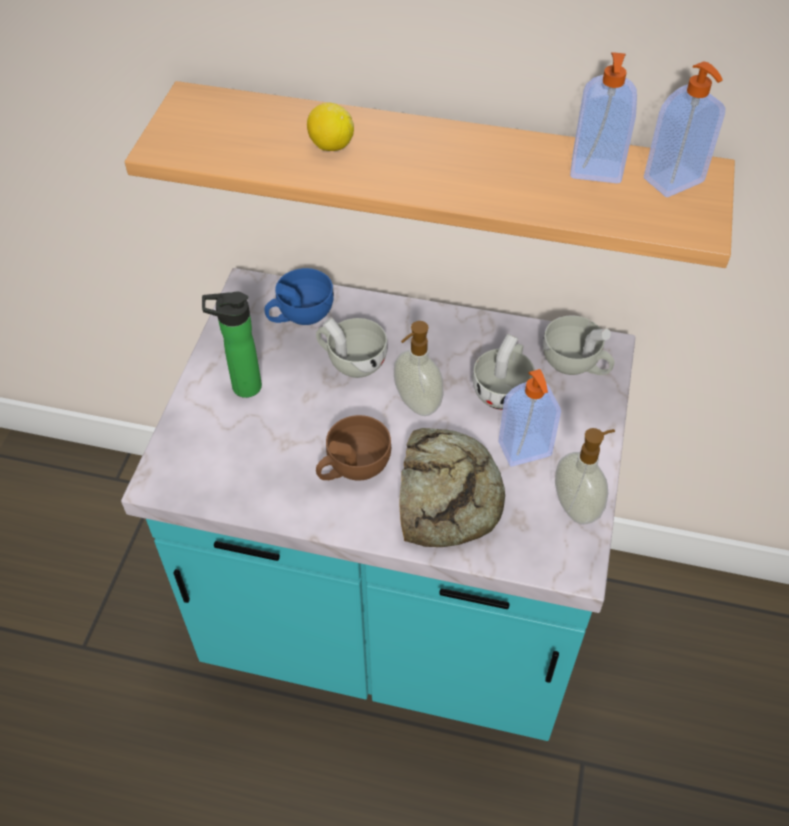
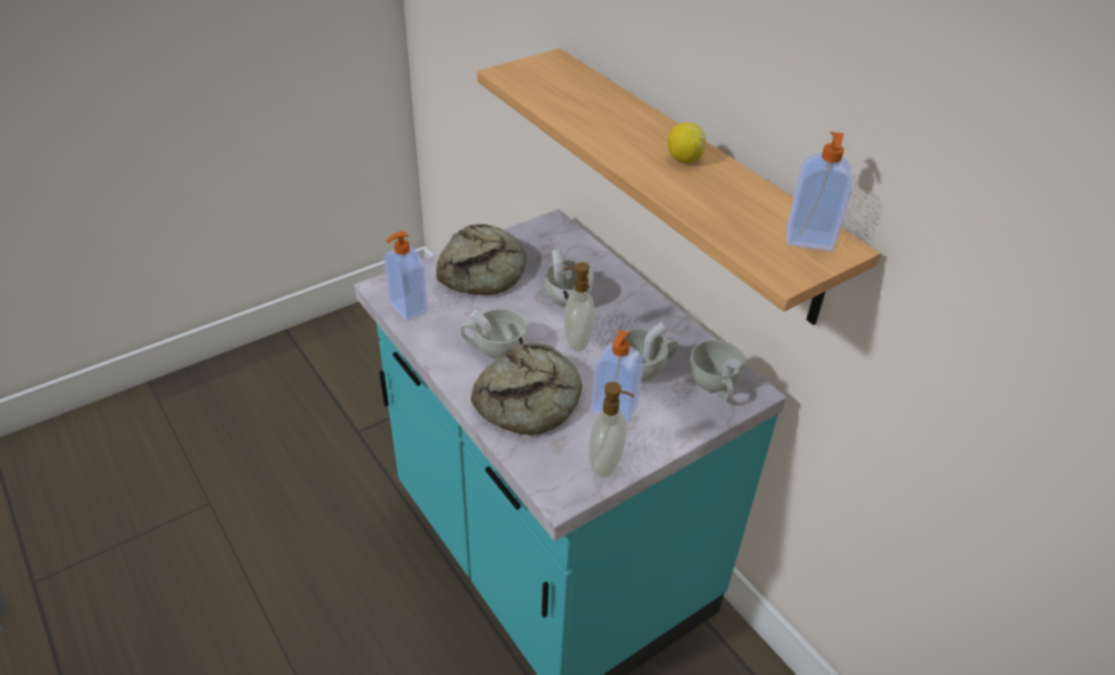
camera: 40 degrees right, 10 degrees down
(242, 387) = (485, 269): bottle -> bread
(300, 315) = (566, 253): blue cup -> none
(331, 146) = (600, 114): lemon -> lemon (684, 159)
(352, 467) = (494, 348): brown cup -> white cup
(596, 171) = (757, 207): soap dispenser -> soap dispenser (407, 308)

